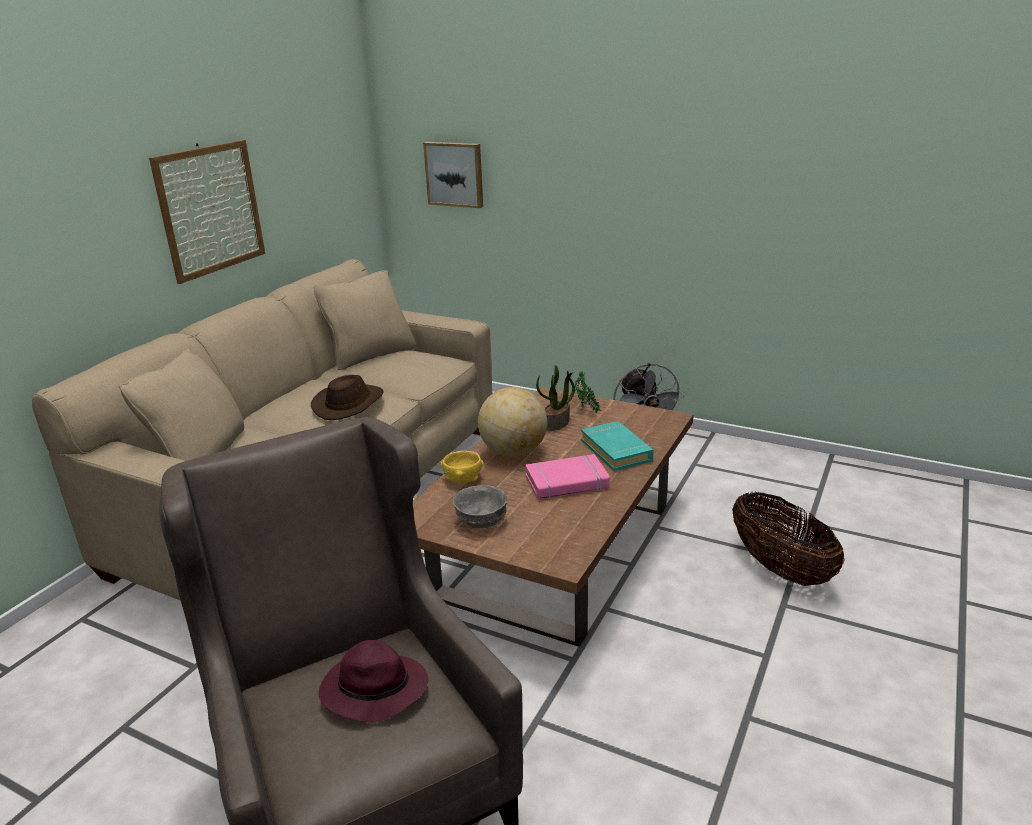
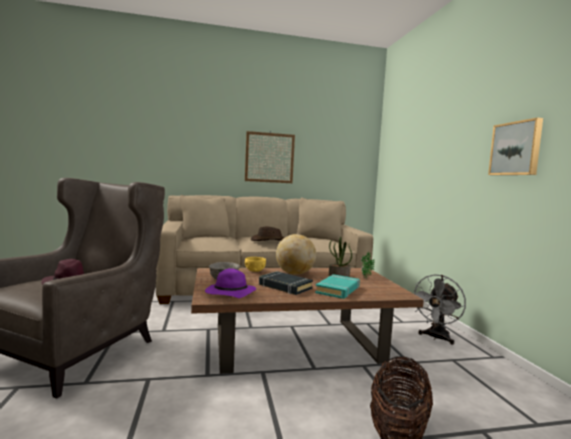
camera: 50 degrees right, 20 degrees down
(455, 174) = (399, 166): picture -> picture (516, 148)
(557, 537) = (229, 293): none -> purple hat
(567, 483) = (285, 286): pink book -> black book

